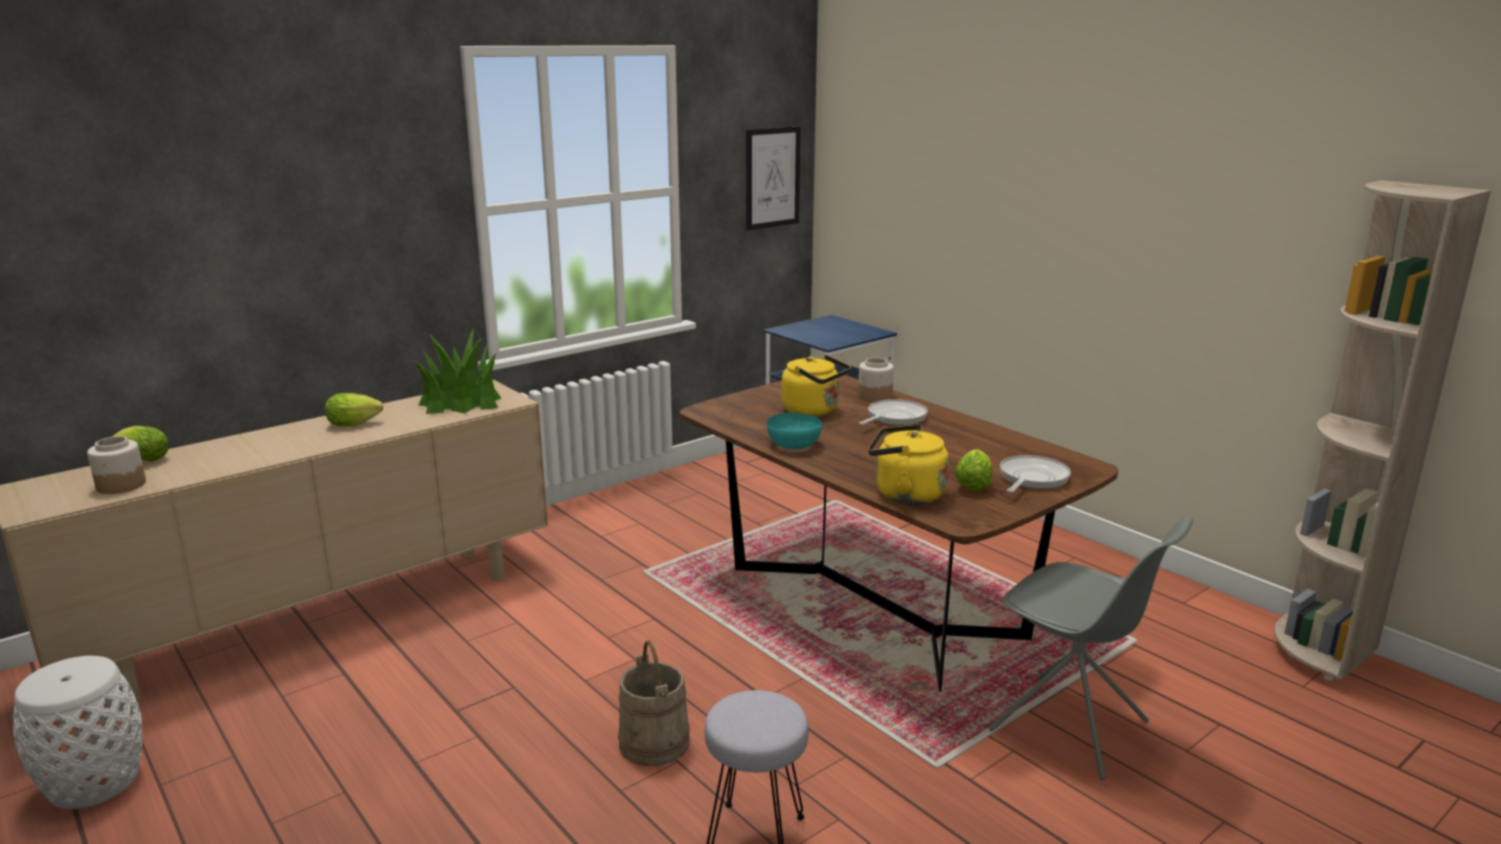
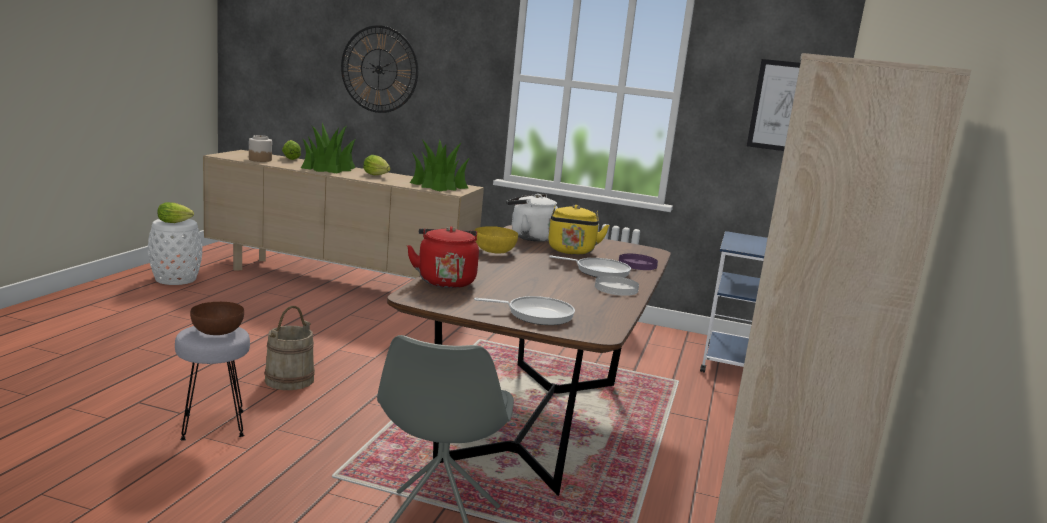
camera: 55 degrees right, 5 degrees down
(245, 250) = (379, 69): none -> wall clock
(259, 445) = (328, 168): none -> potted plant
(744, 415) = (530, 237): none -> white kettle
(754, 710) = (218, 331): none -> brown bowl
(793, 445) = (494, 250): turquoise bowl -> yellow bowl
(875, 396) = (637, 264): jar -> purple plate
(905, 494) = (445, 280): yellow kettle -> red kettle
(954, 425) = (616, 288): none -> white plate
(973, 484) = (495, 298): lettuce -> lettuce (176, 222)

